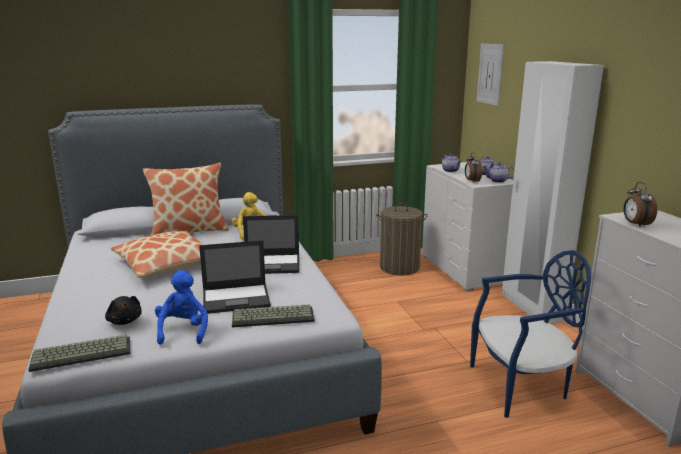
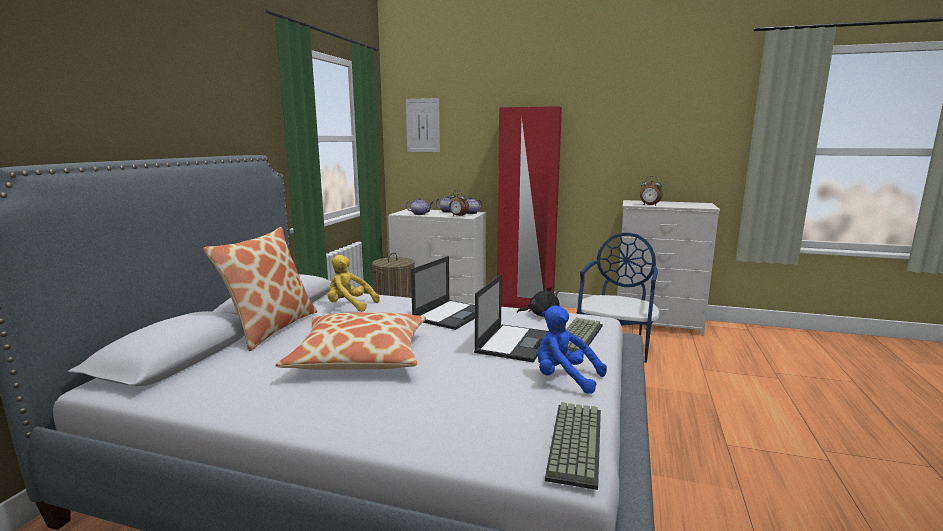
camera: 55 degrees left, 5 degrees down
(124, 321) = (508, 402): black plush toy -> black plush toy (541, 315)
(531, 307) = (525, 307): white wardrobe -> red wardrobe

